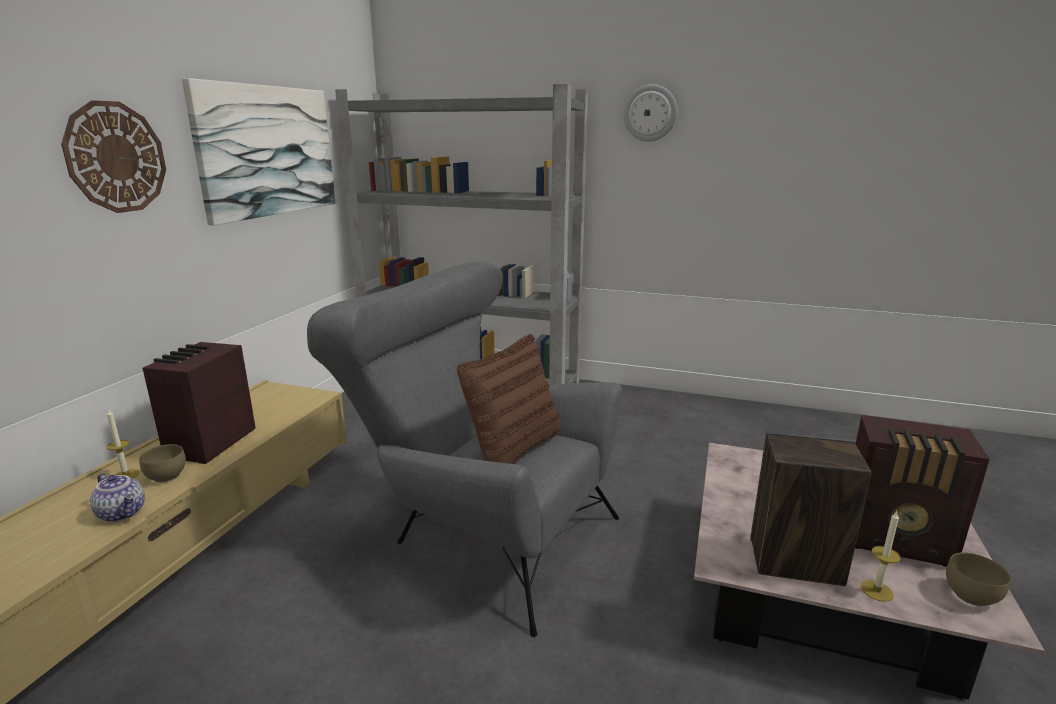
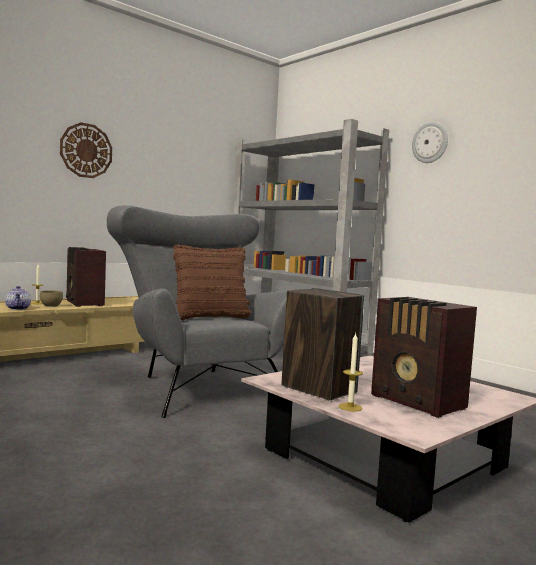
camera: 30 degrees right, 15 degrees down
(209, 444) = (84, 303): radio -> radio turned 75 degrees counterclockwise
(268, 151) = (180, 165): picture -> none
(969, 595) = (420, 424): brown bowl -> none

